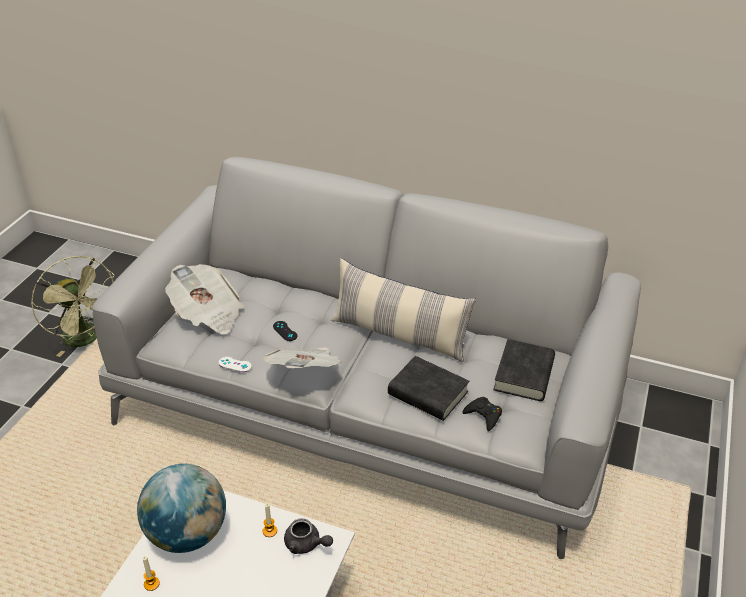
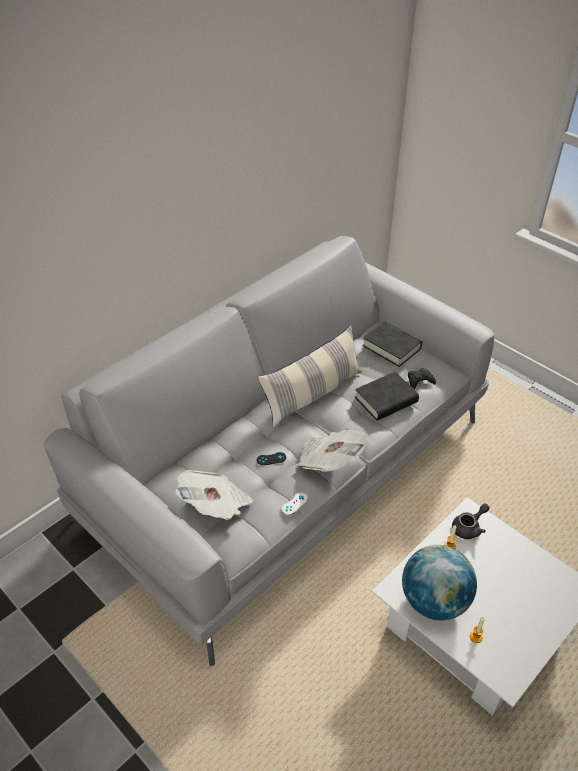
camera: 65 degrees left, 5 degrees up
(86, 339) = (68, 666): green fan -> none

